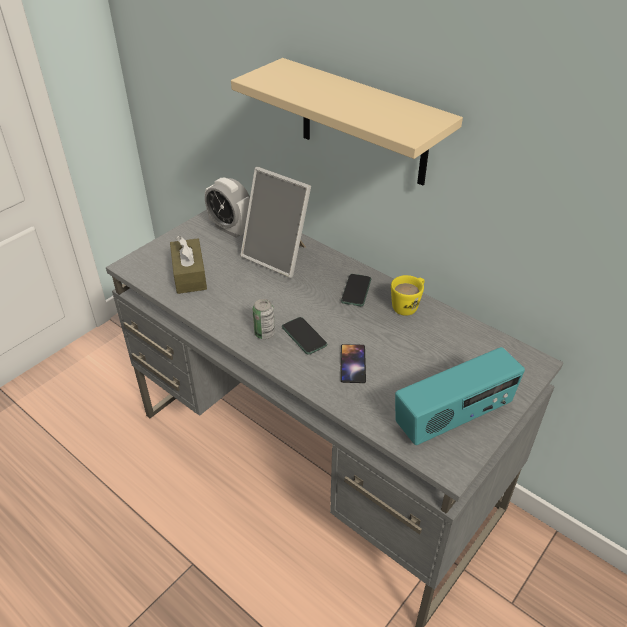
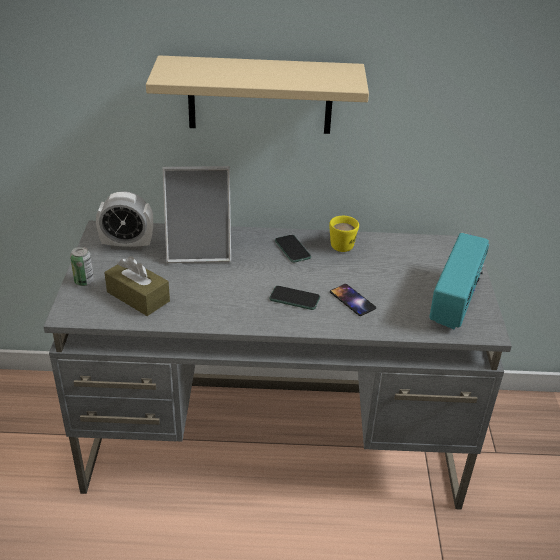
camera: 40 degrees left, 5 degrees down
(264, 333) = (262, 311): can -> can (84, 281)

